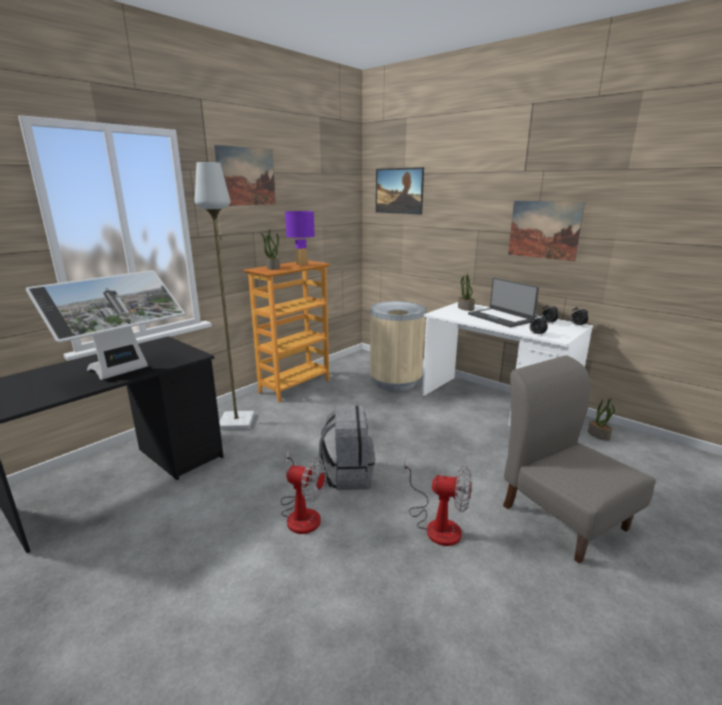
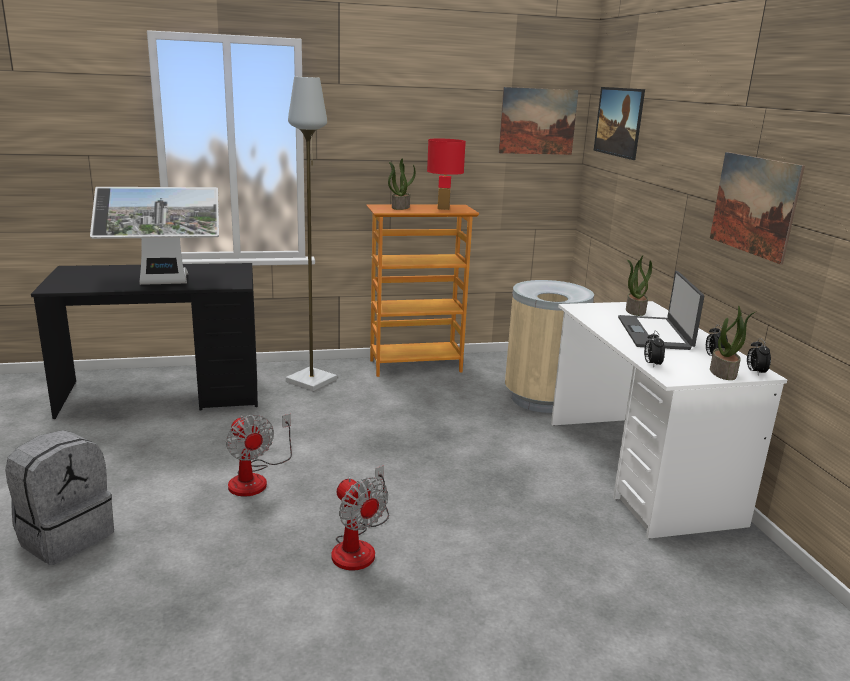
camera: 35 degrees right, 0 degrees up
(246, 176) = (388, 92): picture -> picture (538, 121)
(301, 264) = (443, 208): purple table lamp -> red table lamp
(348, 475) = (341, 467): grey backpack -> grey backpack (65, 536)
(563, 516) = (511, 611): grey chair -> none
(599, 435) = (740, 564): potted plant -> potted plant (724, 373)

